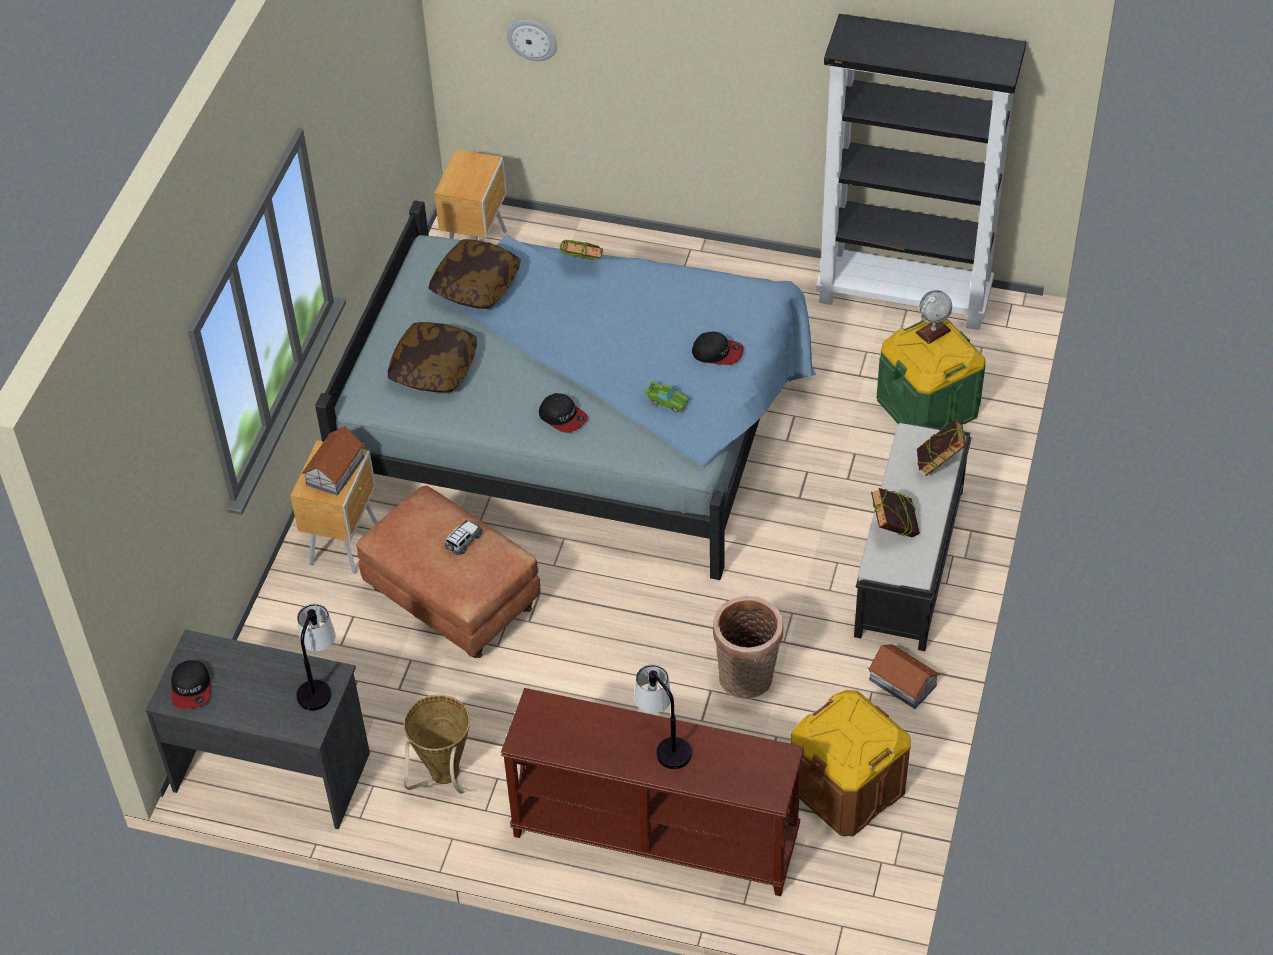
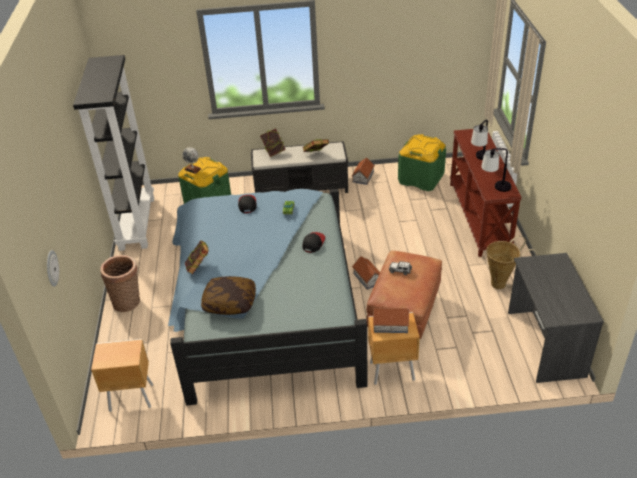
camera: 110 degrees left, 10 degrees down
(191, 688) = (576, 309): cap -> none
(318, 683) = (533, 265): table lamp -> table lamp (495, 188)
(434, 368) = (302, 301): pillow -> none
(572, 583) = (367, 278): none -> toy house
(747, 680) = (388, 213): basket -> basket (128, 301)
(846, 788) = (421, 178): brown storage box -> green storage box

